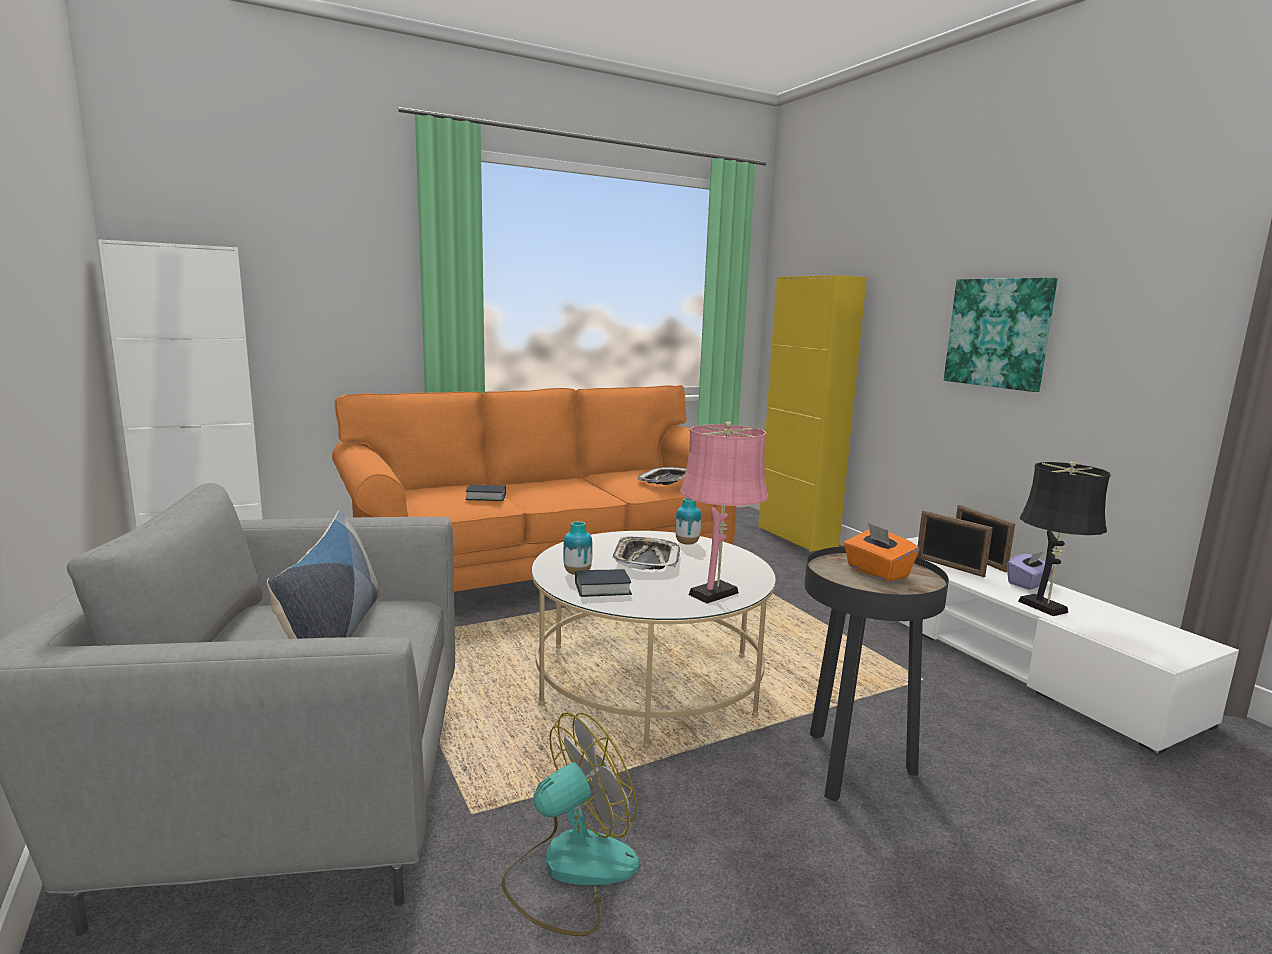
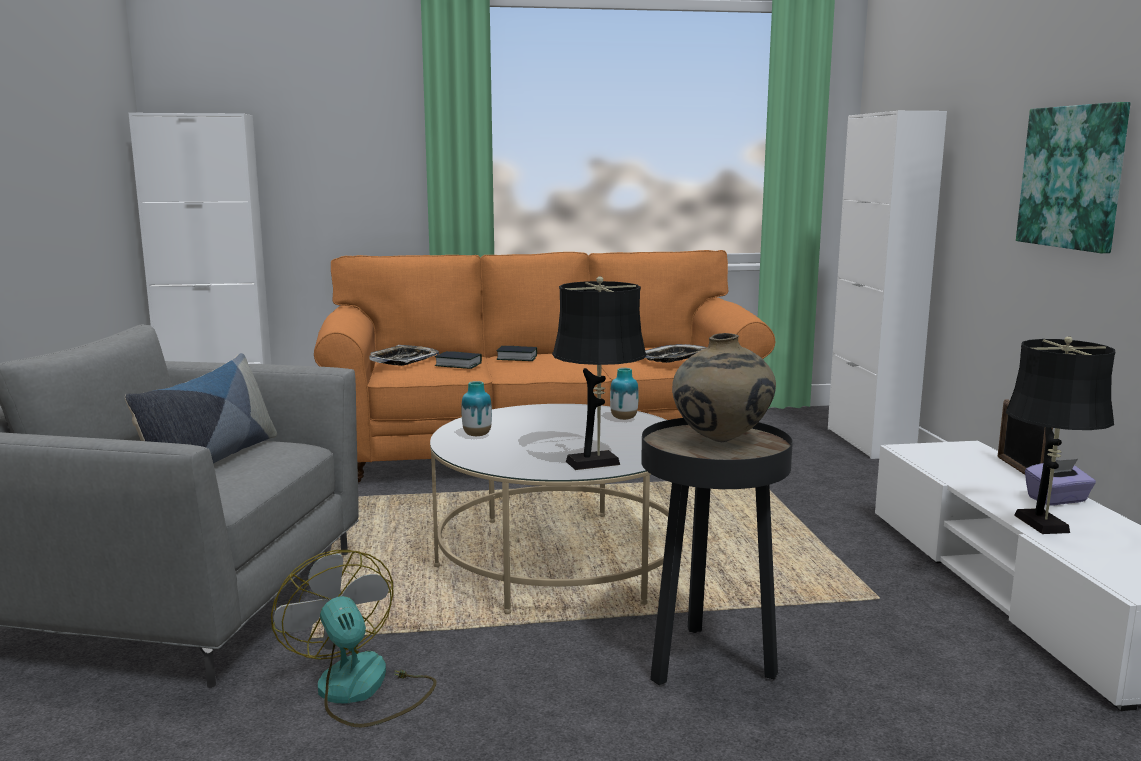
camera: 20 degrees right, 0 degrees up
(570, 870) = (361, 690): fan -> fan turned 105 degrees counterclockwise
(602, 589) = (485, 449): book -> book (516, 358)
(645, 559) = (560, 429): tray -> tray (403, 360)
(717, 593) = (598, 462): pink table lamp -> black table lamp
(797, 537) = (869, 442): yellow cabinet -> white cabinet
(877, 572) = (721, 442): orange tissue box -> beige vase
(949, 566) = (969, 474): picture frame -> none

